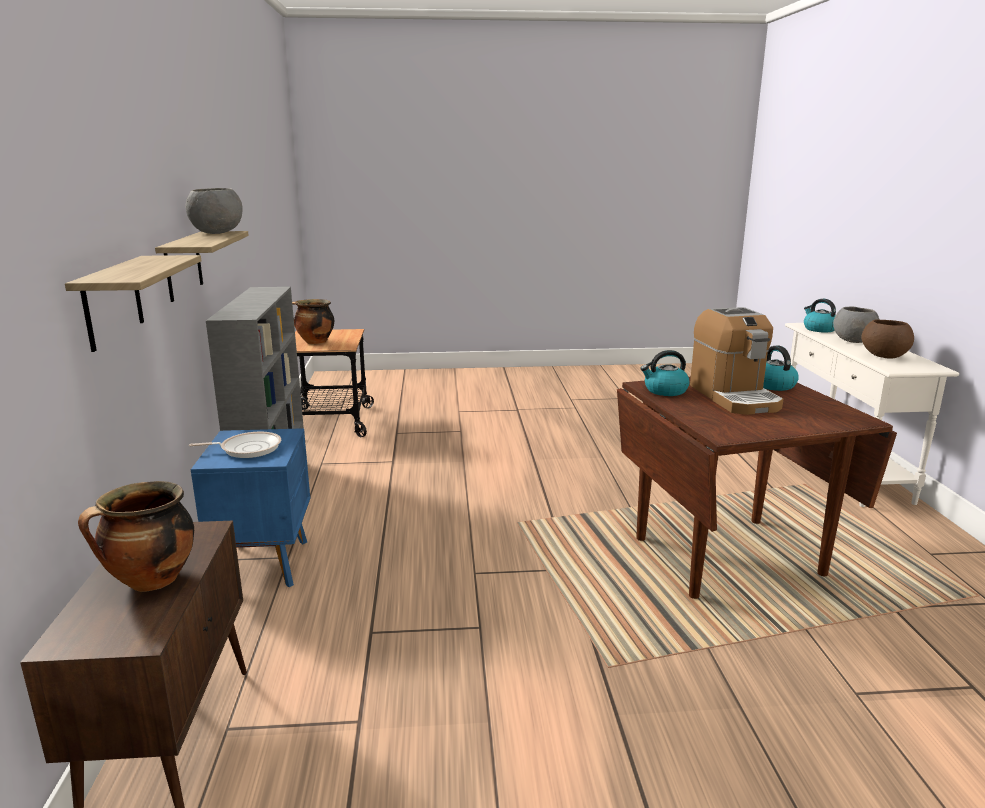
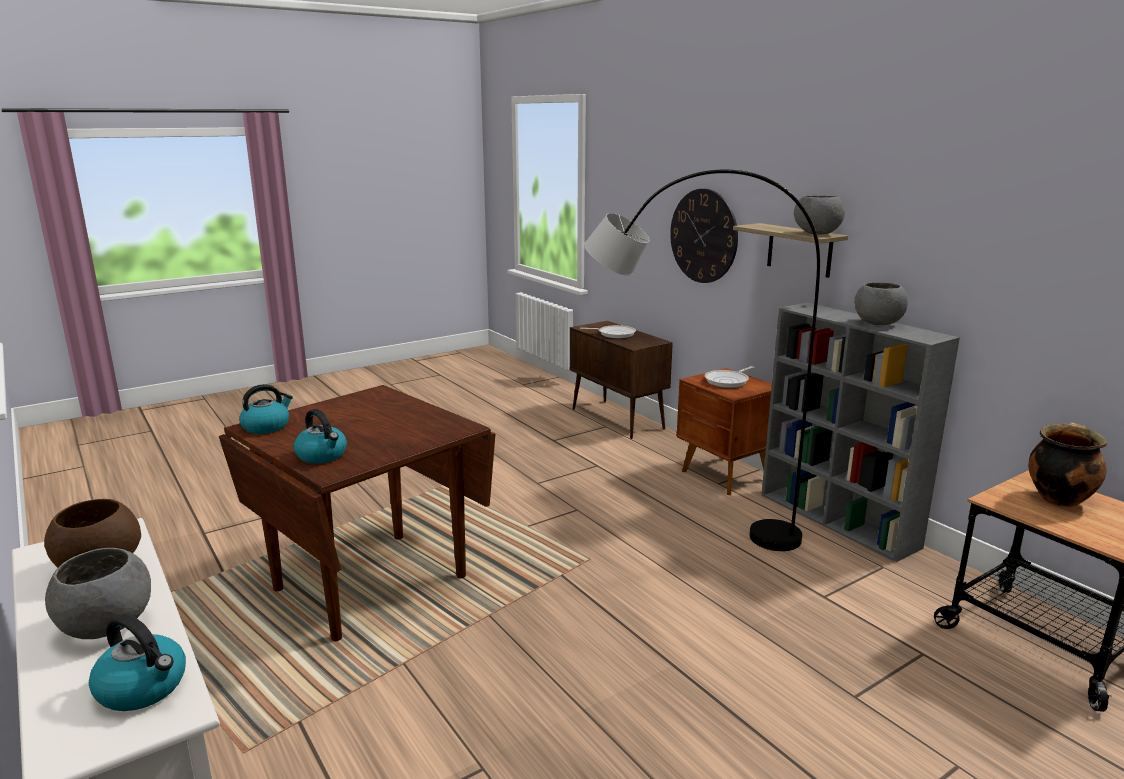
camera: 150 degrees right, 0 degrees up
(112, 302) = (703, 236): shelf -> wall clock
(151, 582) = (614, 334): cooking pot -> frying pan
(255, 298) = (877, 324): none -> grey bowl
(263, 563) = (725, 476): blue nightstand -> brown nightstand
(394, 531) = (681, 521): none -> grey floor lamp
(665, 391) = (440, 424): kettle -> kettle (266, 427)
(734, 397) = (368, 430): coffee machine -> none

